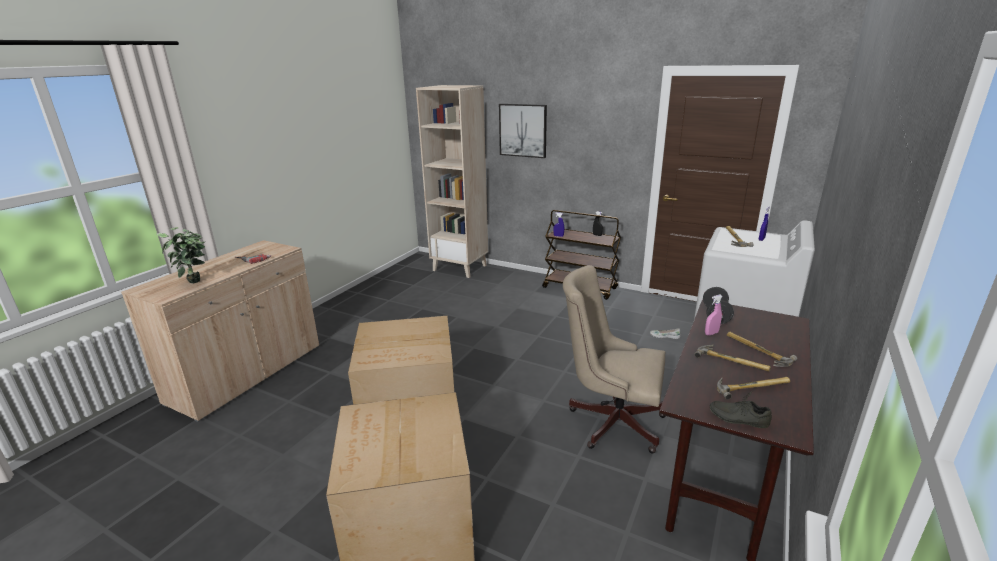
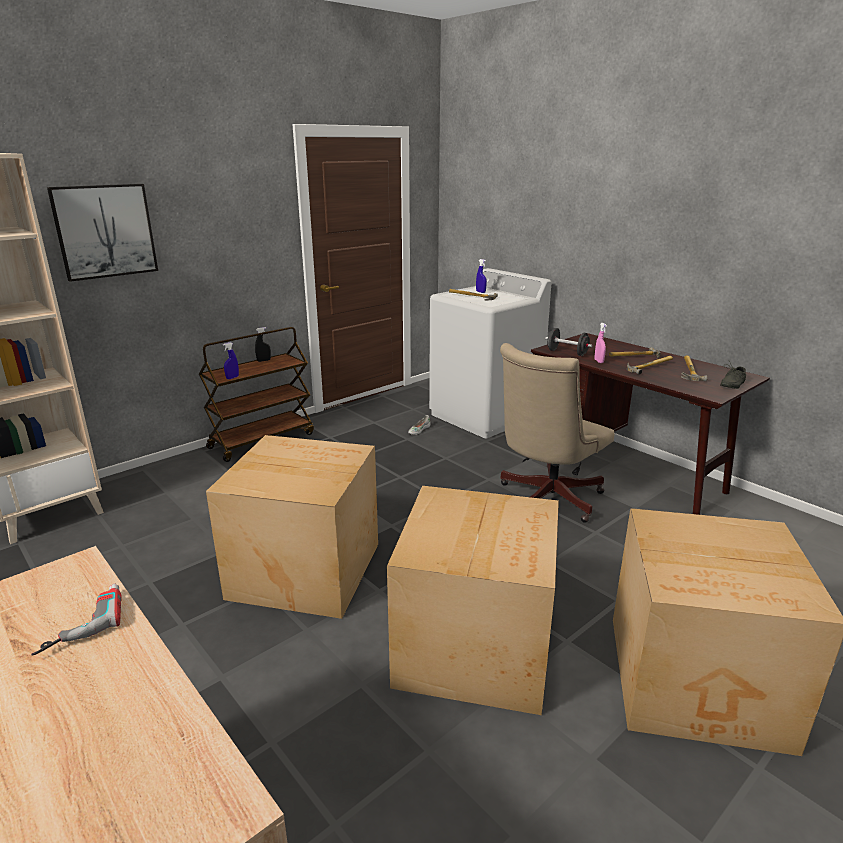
camera: 70 degrees left, 0 degrees up
(195, 284) = (170, 740): potted plant -> none
(454, 343) = (304, 569): none -> cardboard box

